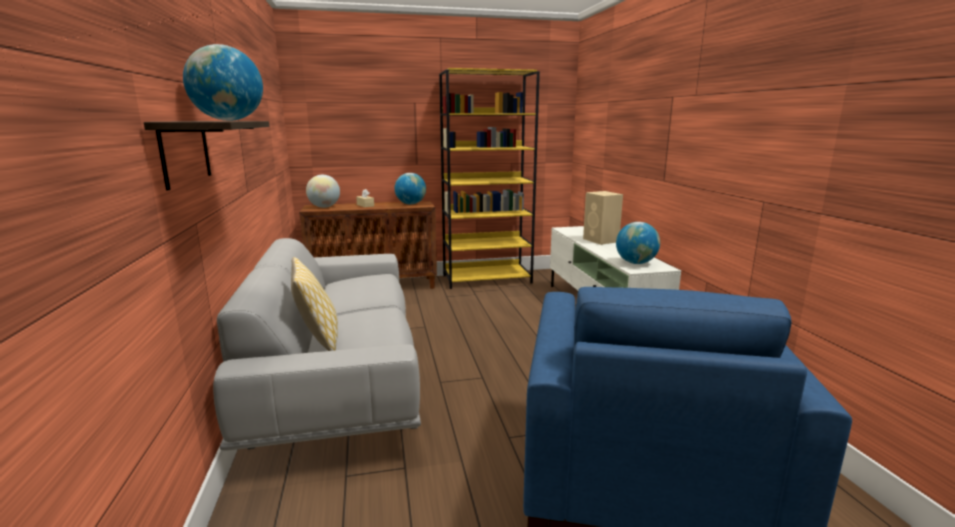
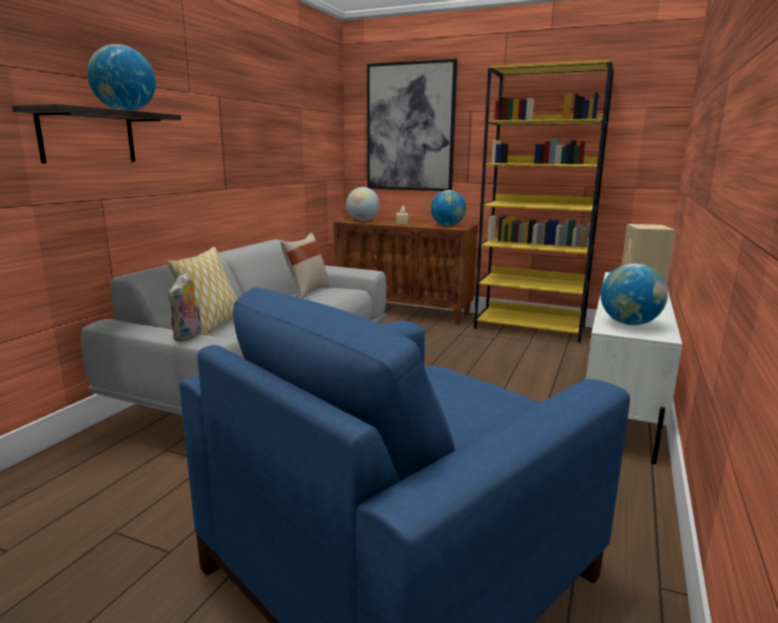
camera: 35 degrees right, 0 degrees up
(343, 285) = (306, 291): none -> beige pillow
(358, 116) = (410, 127): none -> picture
(364, 353) = (188, 337): none -> plush toy

